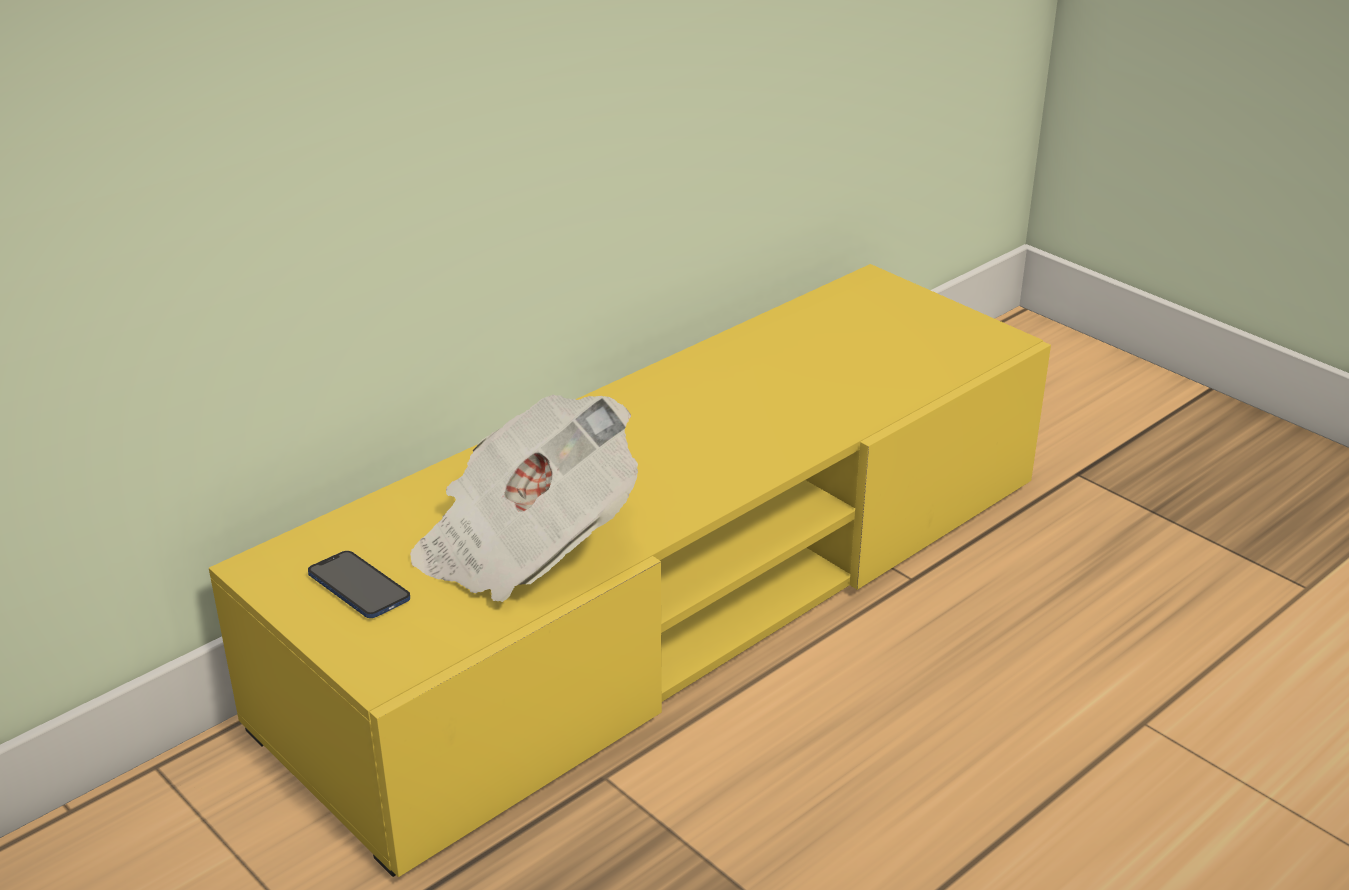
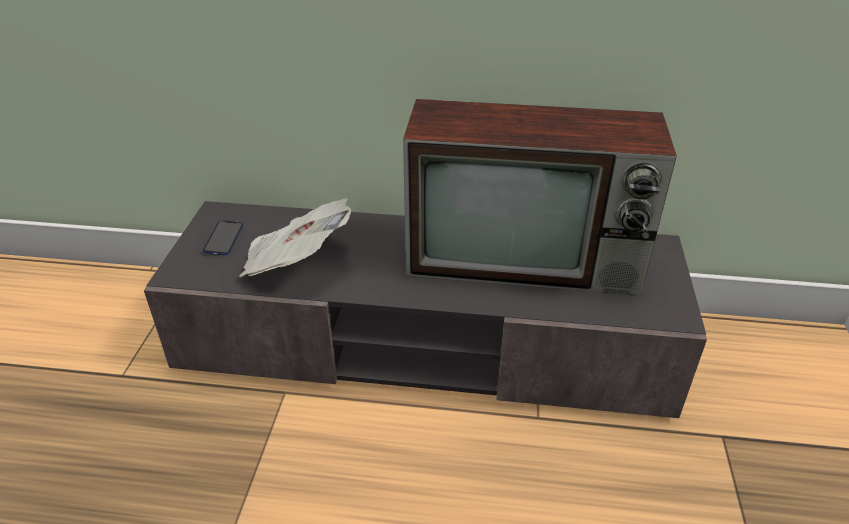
camera: 50 degrees right, 5 degrees up
(674, 598) = (424, 343): yellow tv stand -> grey tv stand
(778, 373) = (527, 259): none -> television

